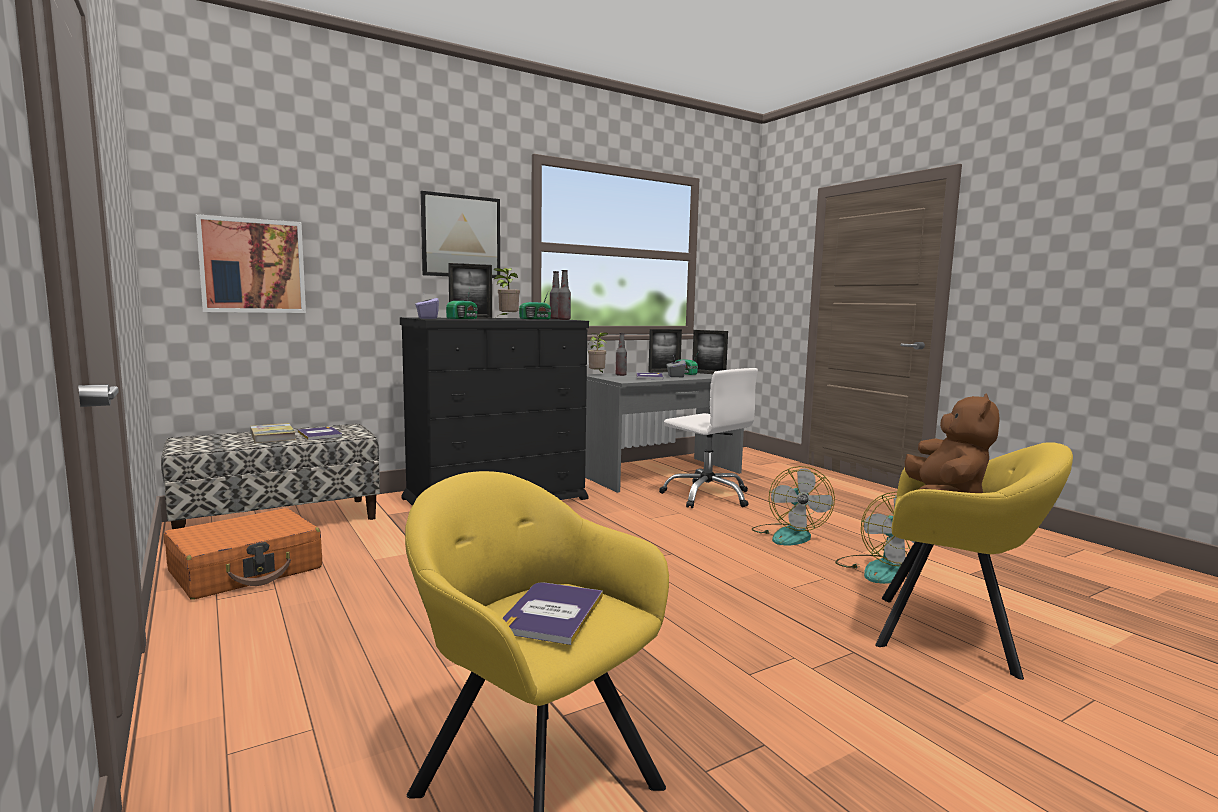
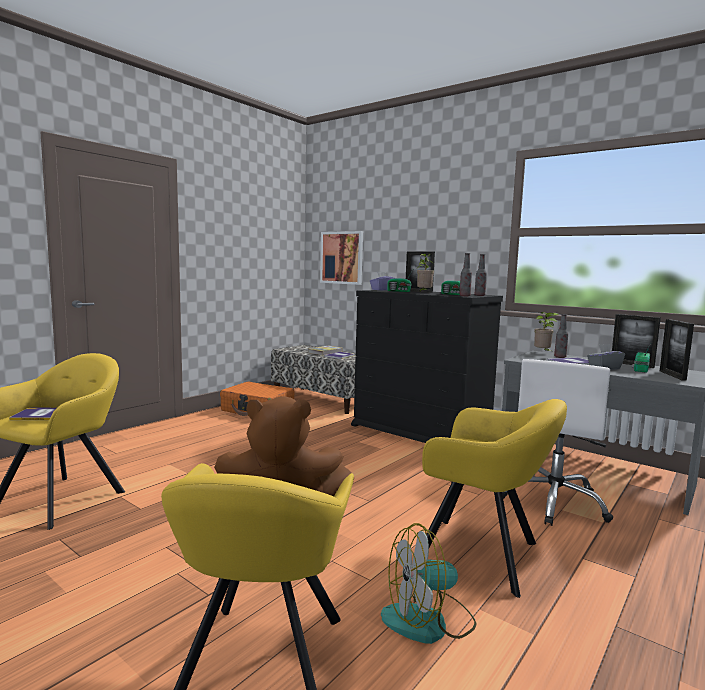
camera: 70 degrees right, 0 degrees up
(461, 236) = (452, 230): picture -> none
(789, 535) = (483, 555): fan -> yellow armchair

